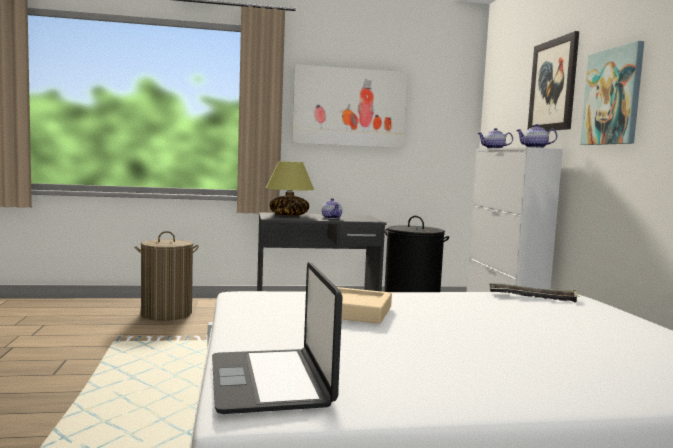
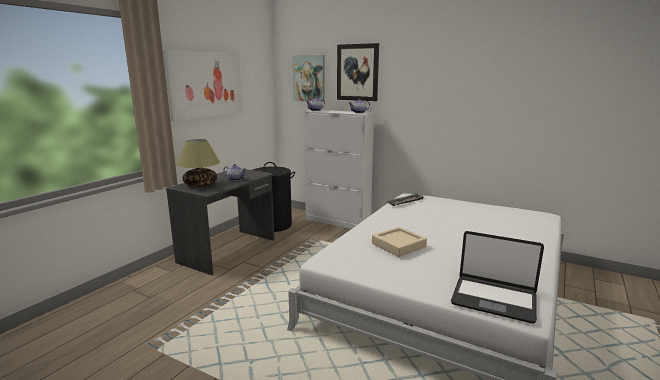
camera: 50 degrees left, 10 degrees up
(166, 313) = (130, 305): laundry basket -> none
(612, 97) = (411, 86): picture -> picture (309, 78)

